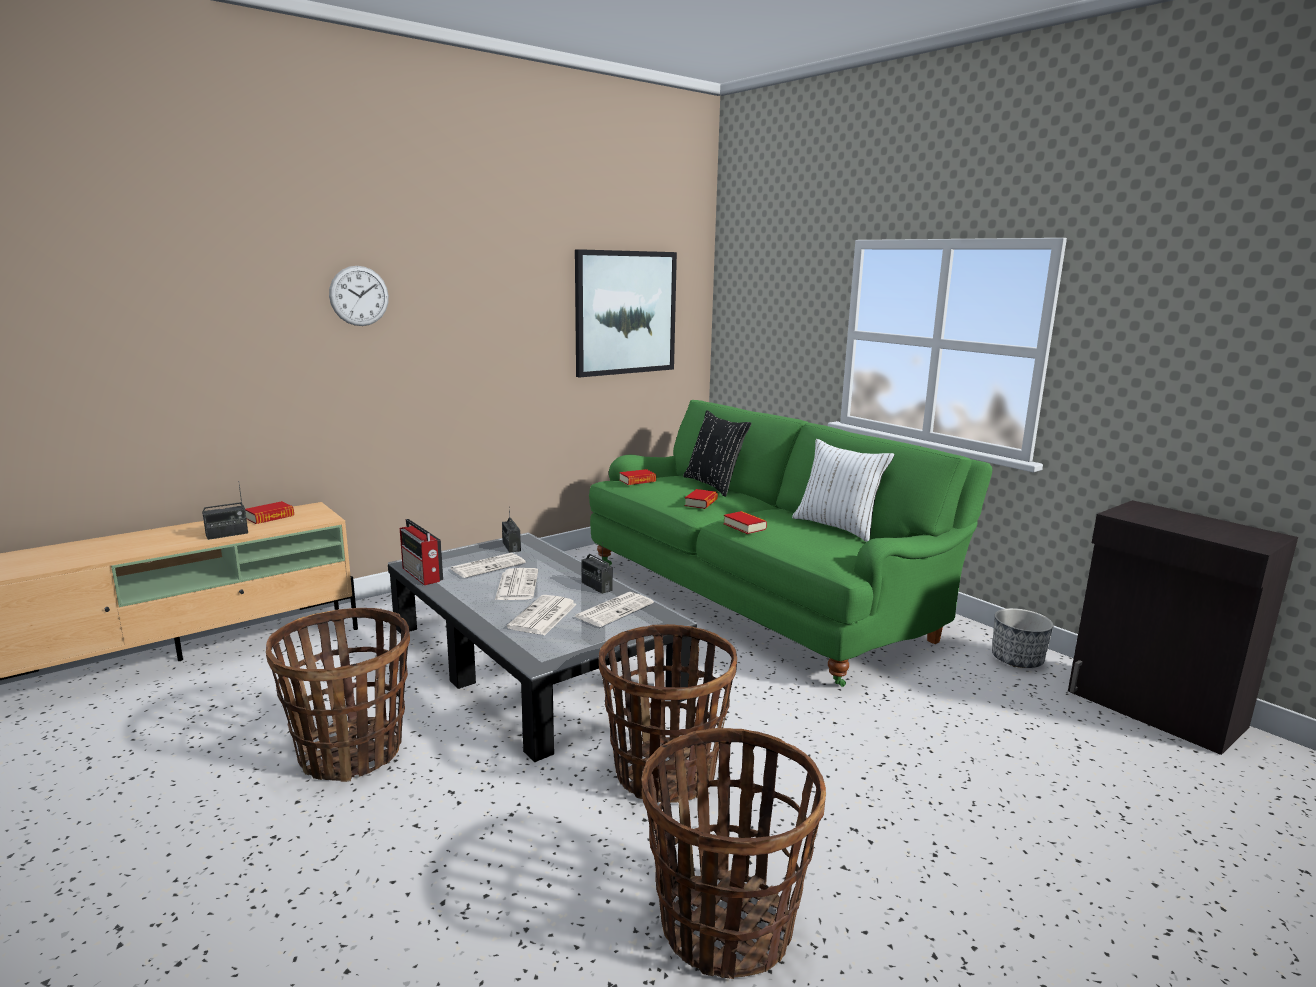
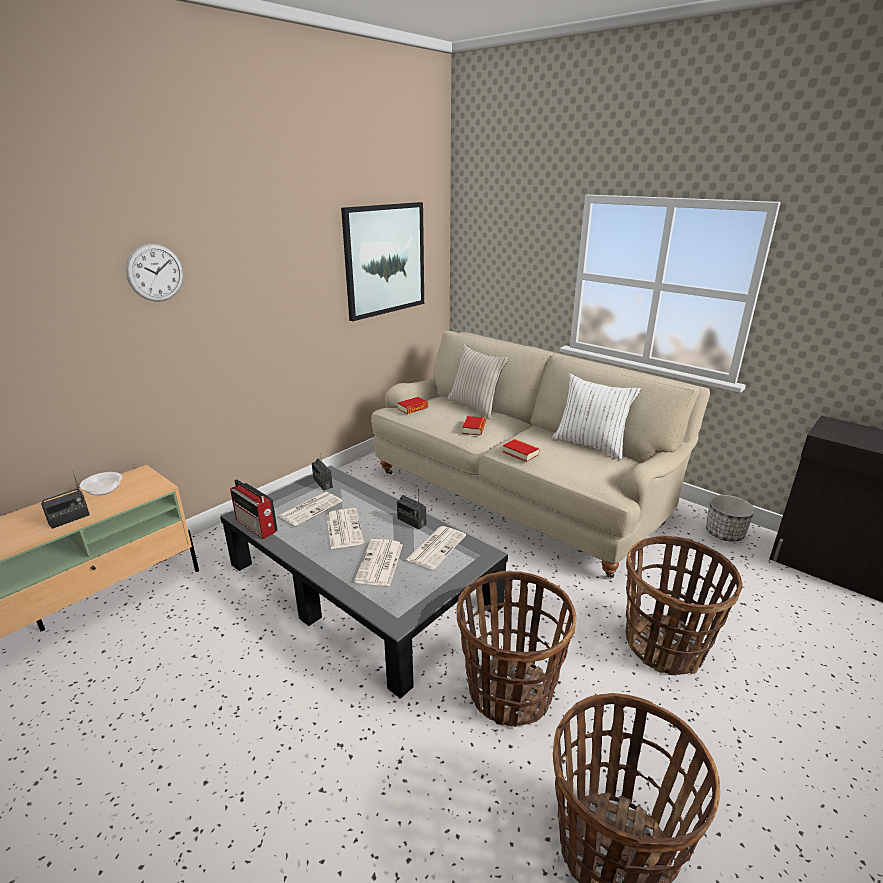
camera: 10 degrees left, 10 degrees up
(270, 517) = (104, 491): book -> bowl
(351, 752) = (237, 714): basket -> basket (664, 646)
(714, 485) = (475, 407): black pillow -> beige pillow
(761, 596) = (519, 493): green sofa -> beige sofa

